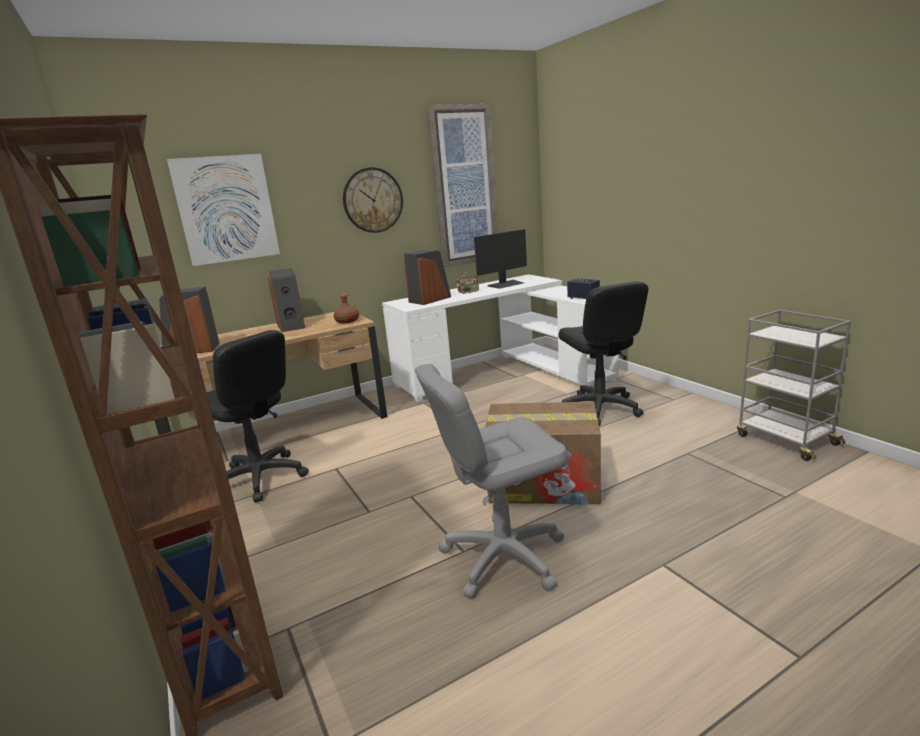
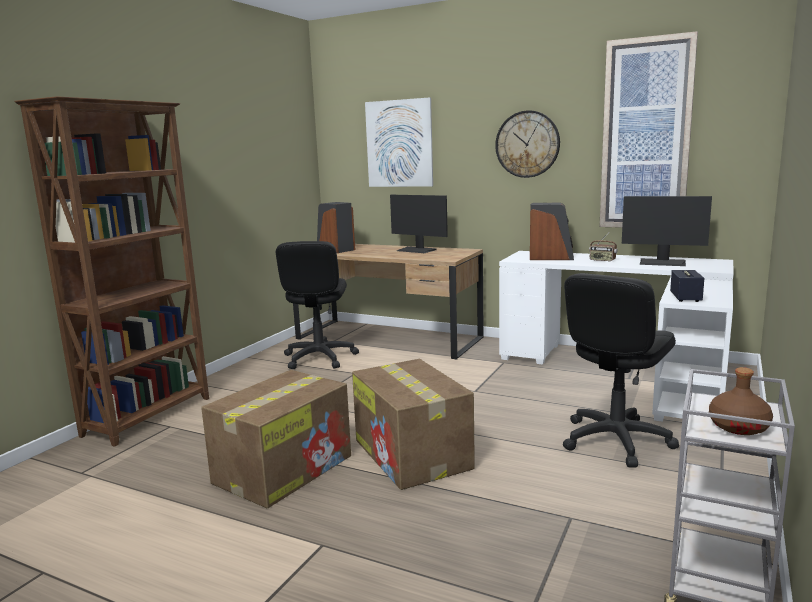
camera: 55 degrees right, 5 degrees down
(291, 325) = (416, 250): speaker -> monitor
(347, 321) = (446, 256): brown bottle -> brown bottle (738, 426)
(503, 556) = (284, 468): grey office chair -> cardboard box

